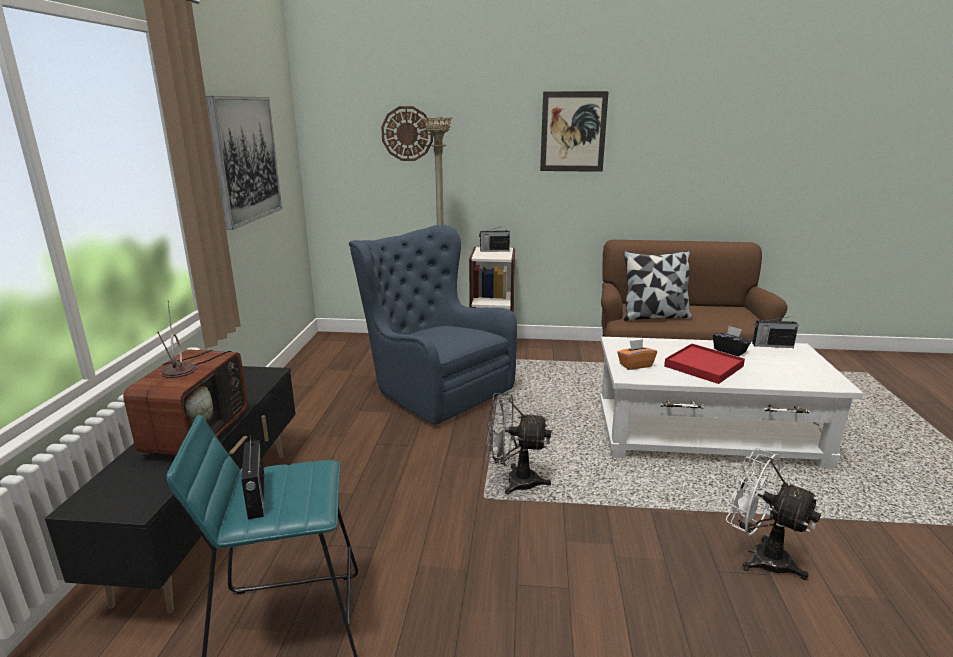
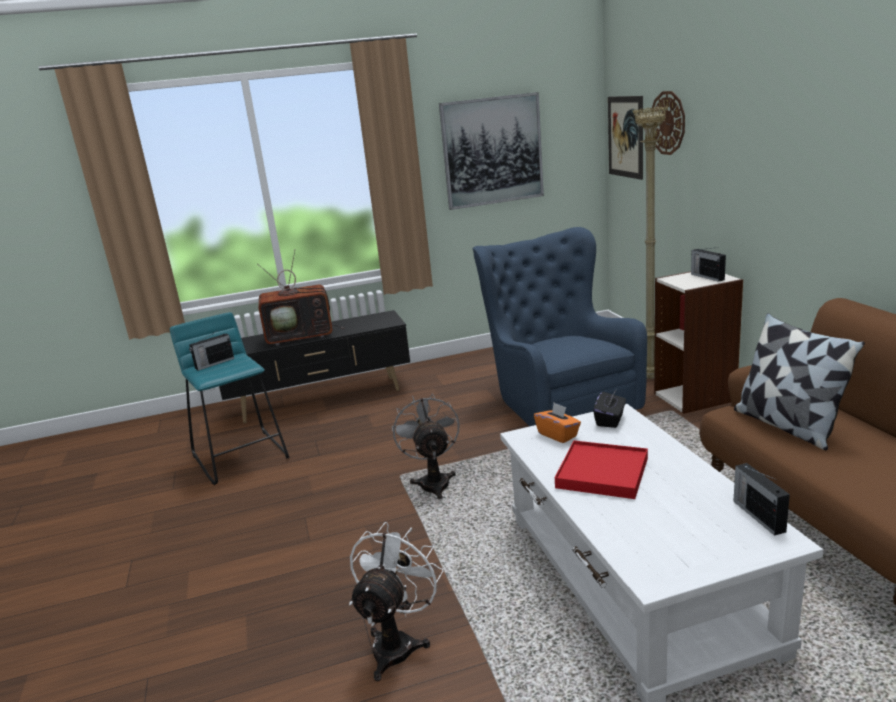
camera: 70 degrees right, 0 degrees up
(433, 389) = (558, 401): blue armchair -> blue armchair turned 45 degrees counterclockwise
(573, 132) = (813, 125): picture -> picture (625, 137)
(729, 351) = (684, 484): black tissue box -> black tissue box (610, 420)

